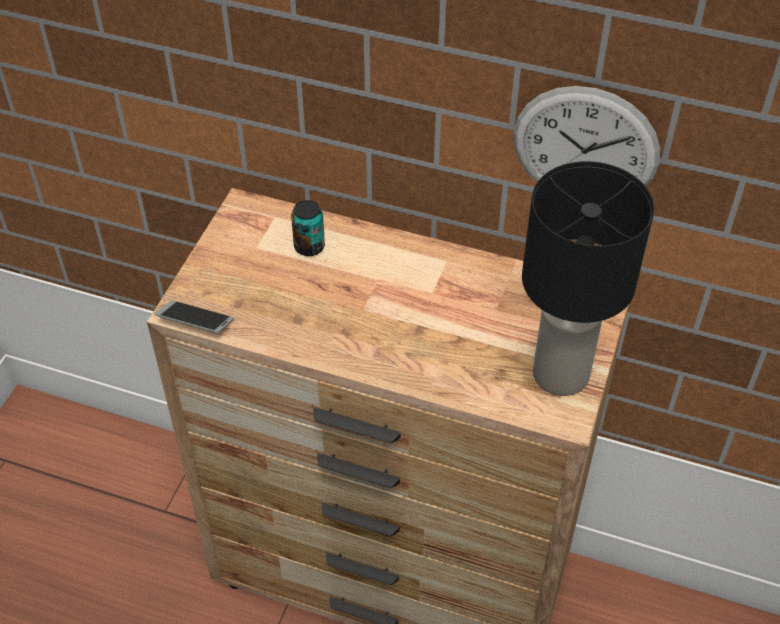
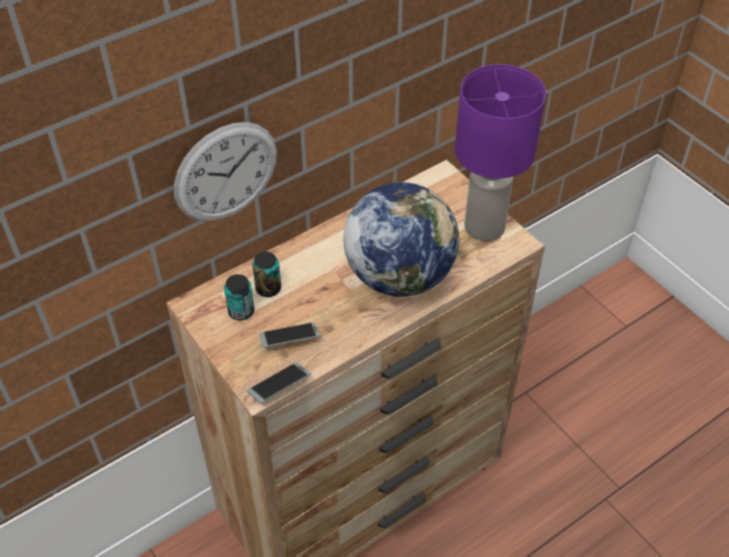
camera: 55 degrees left, 0 degrees up
(259, 297) = (289, 339): none -> phone
(264, 243) = (241, 311): none -> can
(418, 338) = (399, 275): none -> globe
(559, 374) = (483, 228): black table lamp -> purple table lamp
(585, 147) = (402, 85): wall clock -> wall clock (226, 172)

